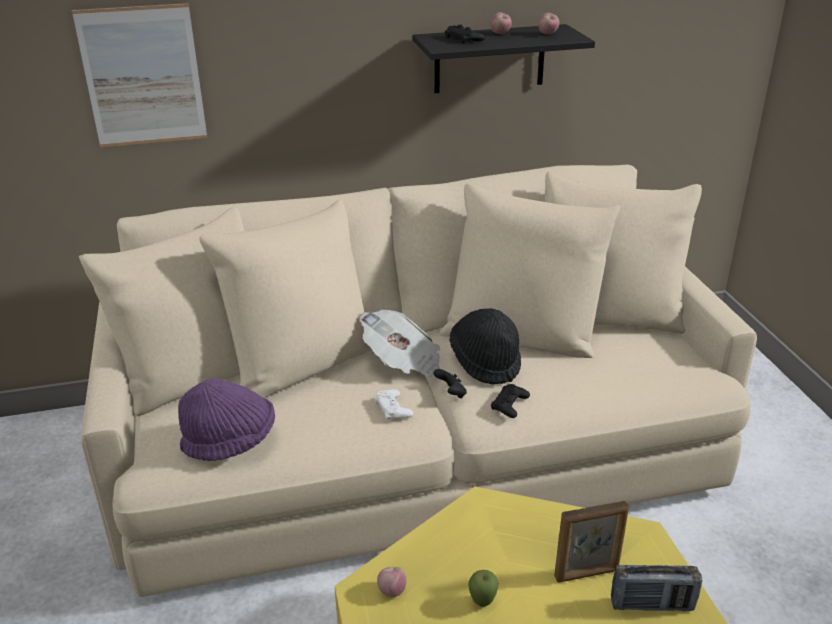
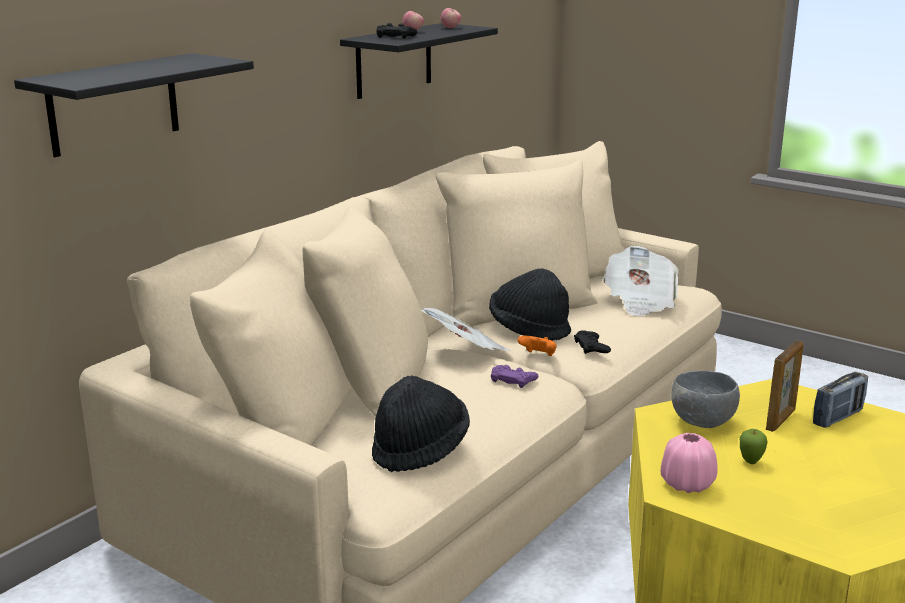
camera: 40 degrees left, 10 degrees down
(143, 76) = (114, 104): picture -> black shelf
(230, 442) = (420, 450): purple hat -> black hat
(392, 590) = (687, 484): apple -> pink vase
(393, 408) = (513, 380): white game controller -> purple game controller
(451, 393) = (538, 356): black game controller -> orange game controller
(507, 535) = (703, 423): none -> grey bowl
(635, 373) = (640, 301): none -> newspaper

